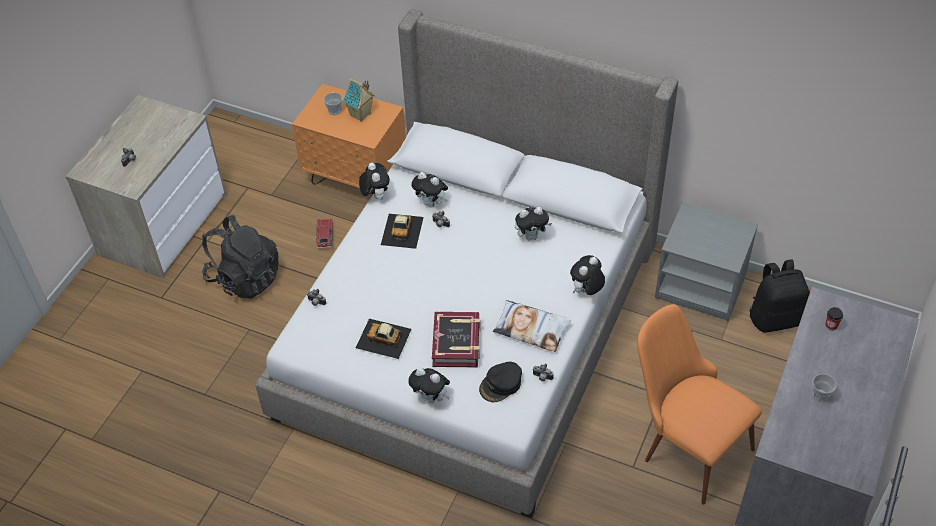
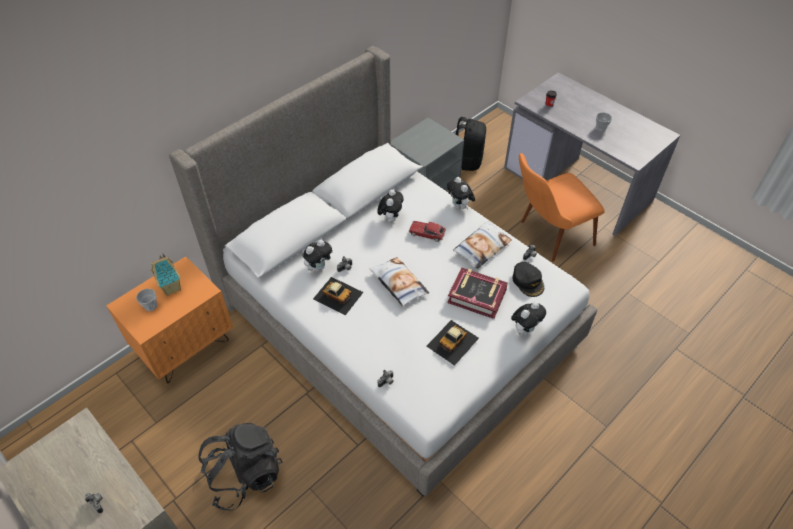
camera: 70 degrees left, 0 degrees up
(325, 236) = (237, 392): toy car -> toy car (427, 234)
(375, 196) = (284, 302): plush toy -> none
(440, 272) = (398, 284): none -> pillow

